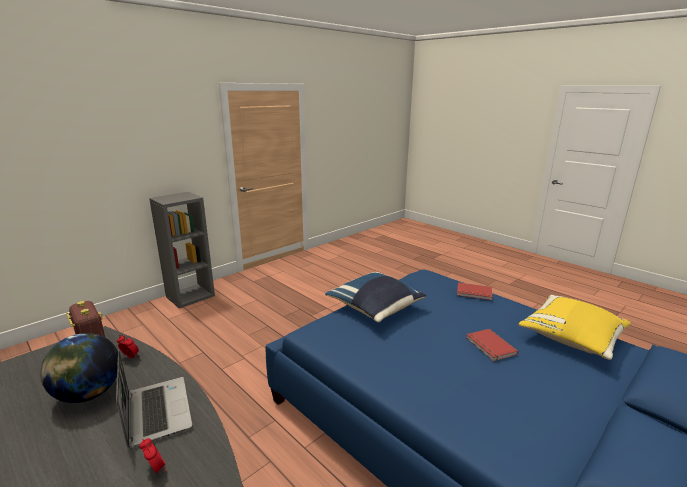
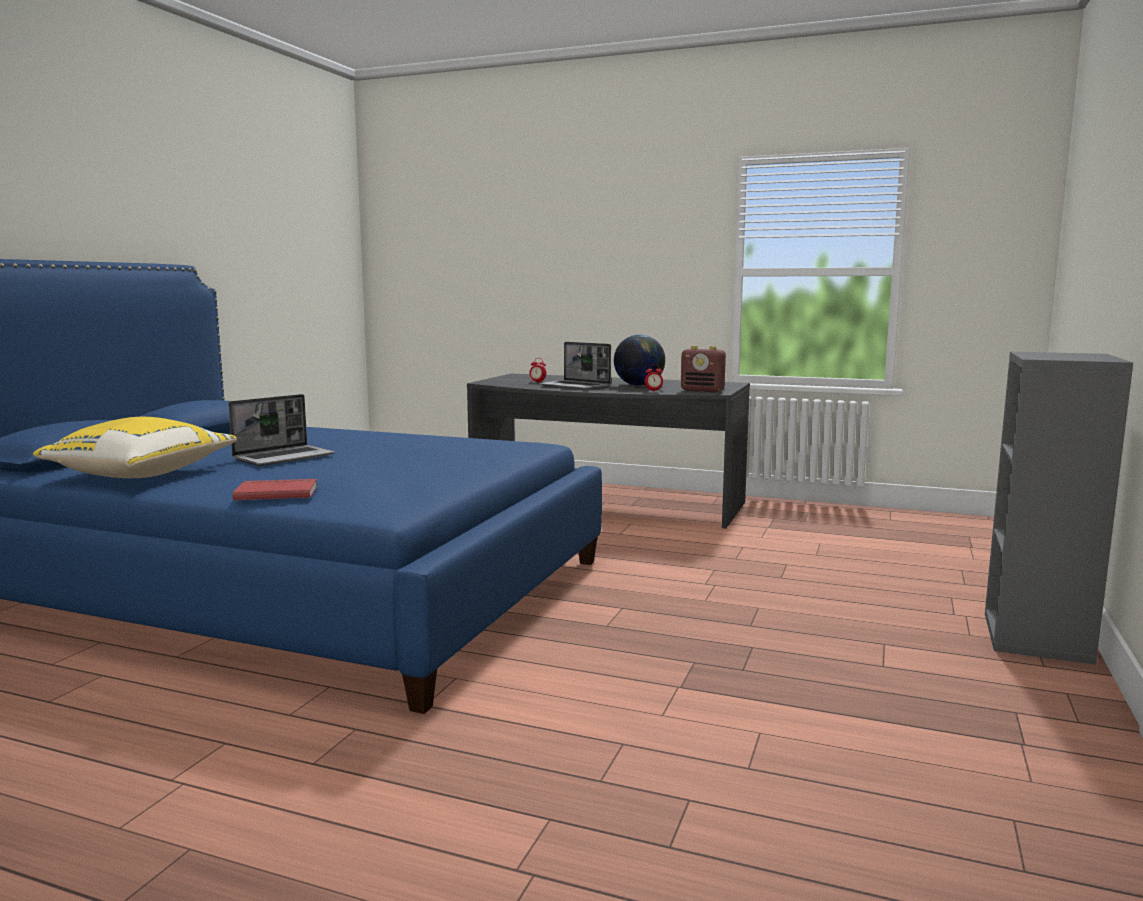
camera: 155 degrees right, 10 degrees down
(375, 309) = (466, 465): blue pillow -> none
(489, 346) = (284, 457): red book -> laptop

